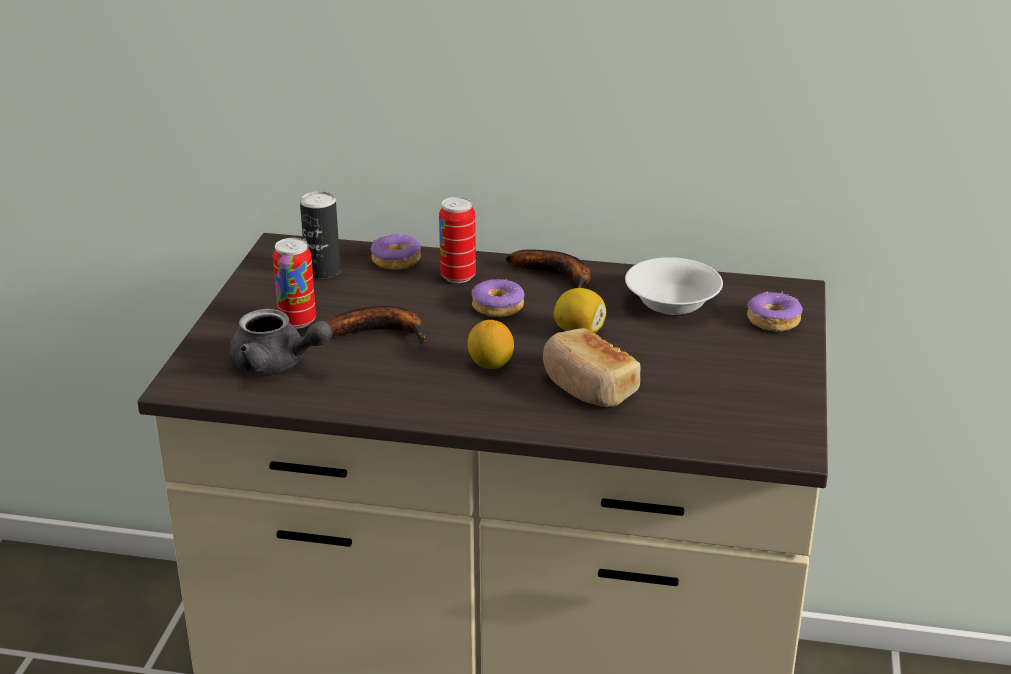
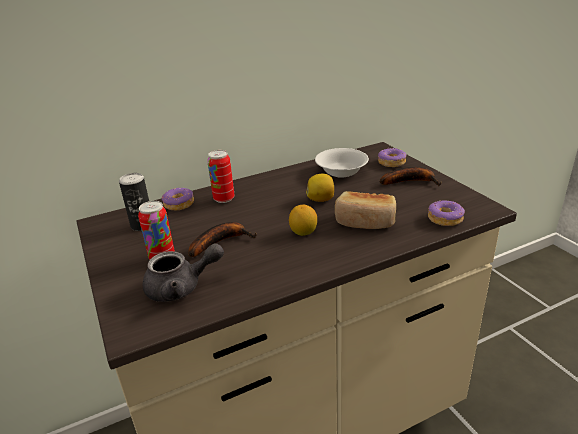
camera: 35 degrees left, 0 degrees up
(498, 307) = (265, 204): donut -> donut (445, 218)
(558, 277) = (273, 180): banana -> banana (410, 181)

